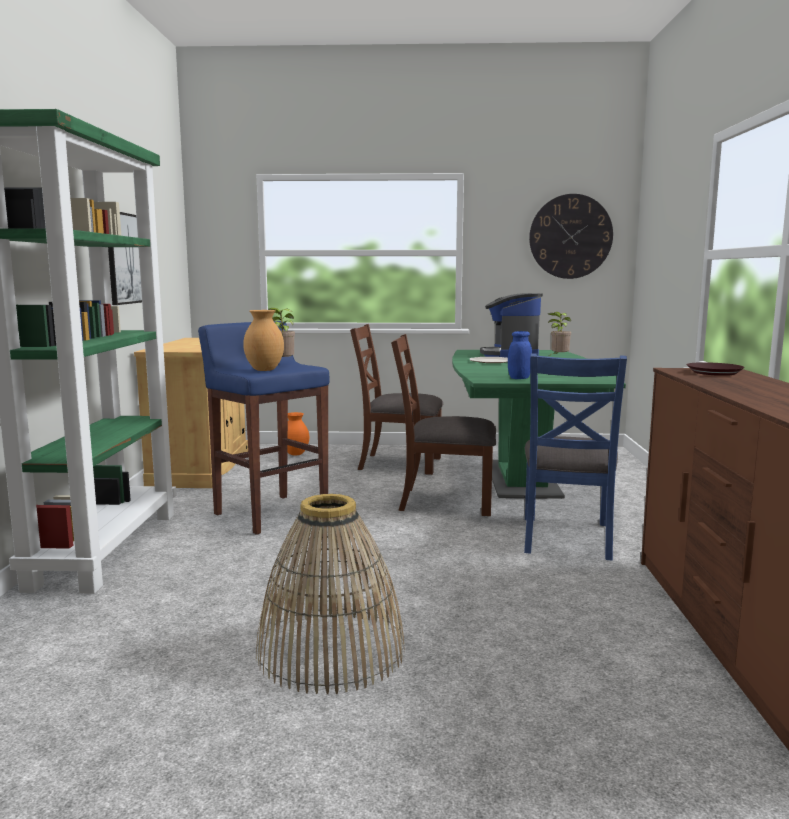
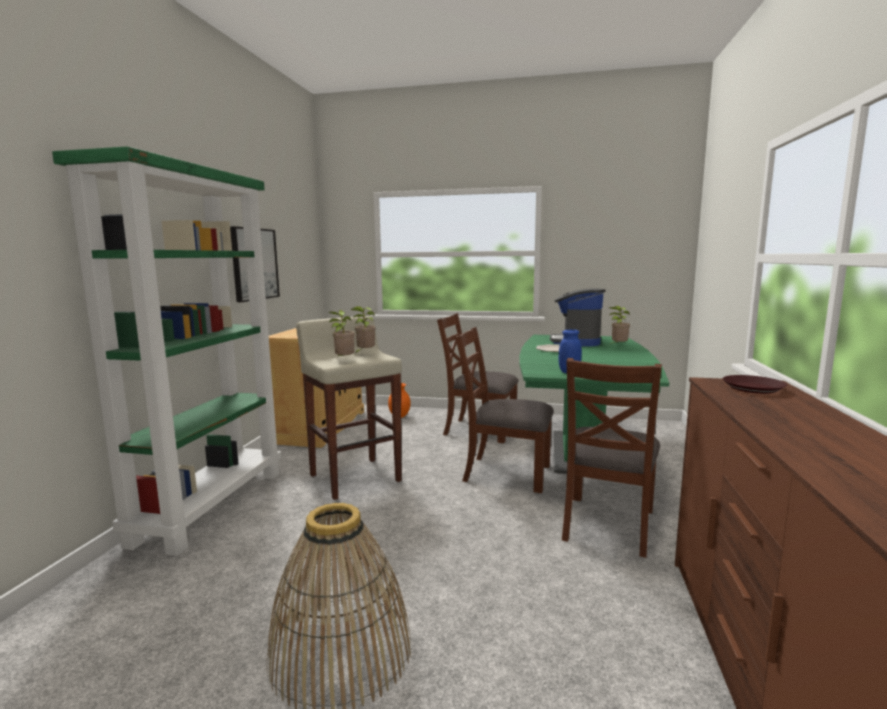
camera: 10 degrees right, 0 degrees up
(264, 370) = (343, 360): brown vase -> potted plant
(270, 514) = (354, 477): blue stool -> beige stool
(567, 537) = (607, 524): blue chair -> brown chair
(570, 236) = (635, 238): wall clock -> none

